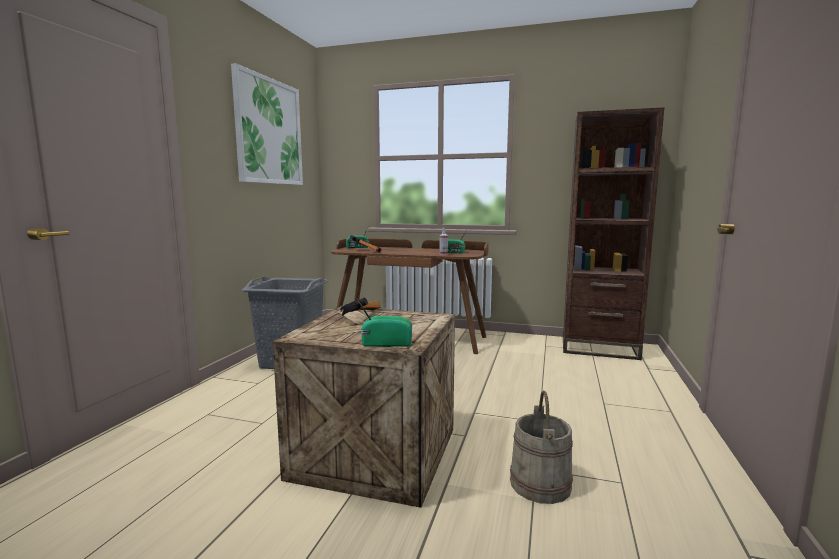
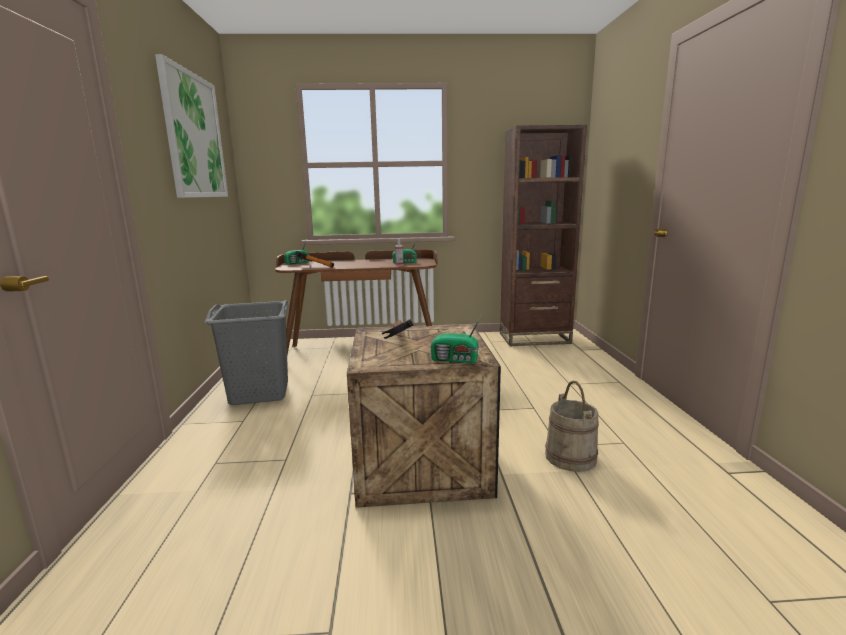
camera: 20 degrees left, 5 degrees up
(385, 343) = (456, 360): radio -> radio turned 150 degrees counterclockwise

